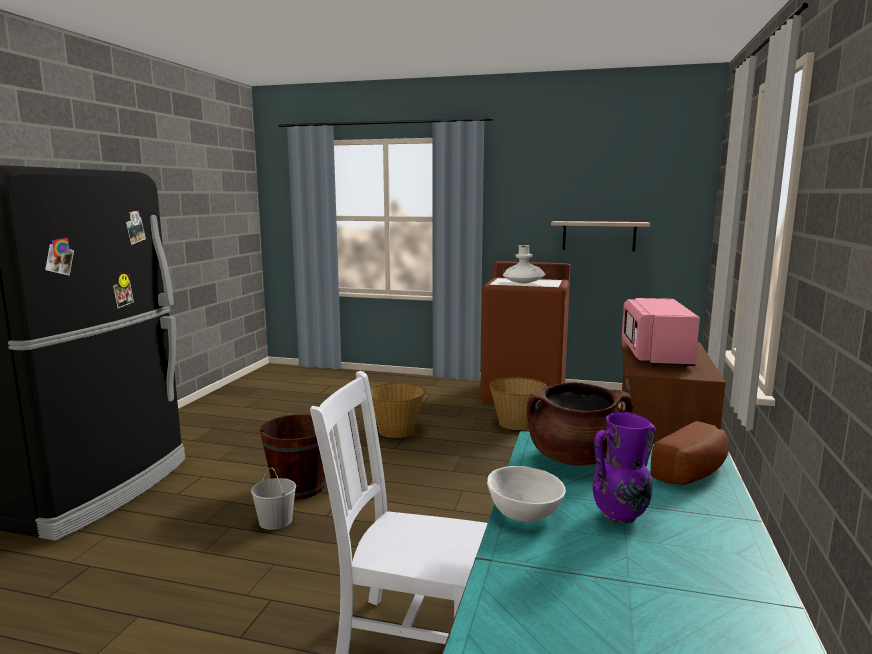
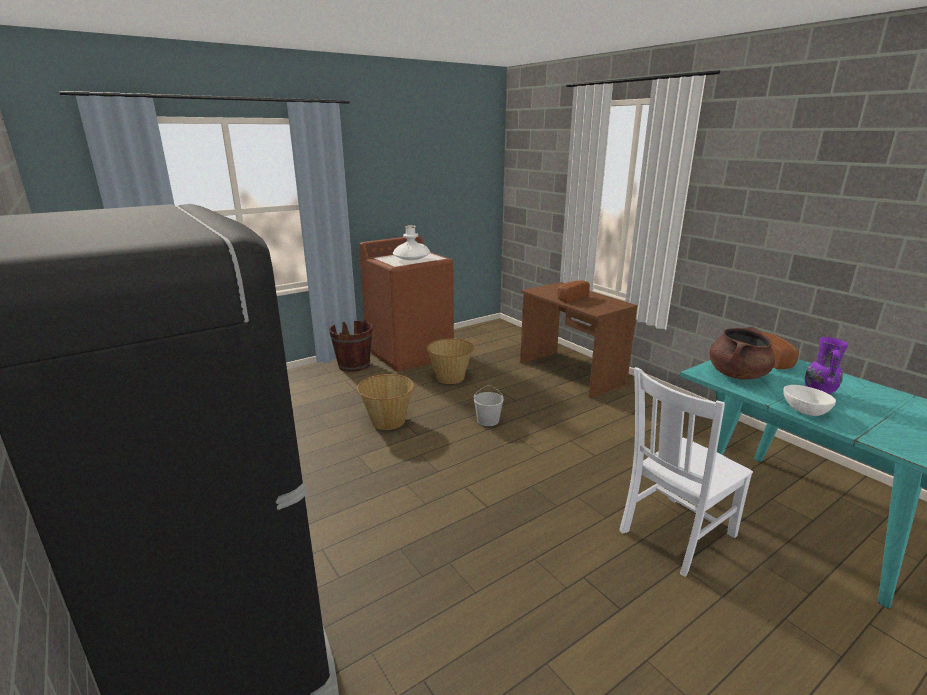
camera: 50 degrees left, 10 degrees up
(276, 521) = (467, 534): white bucket -> white bucket (488, 420)
(299, 487) = (423, 502): brown bucket -> brown bucket (354, 365)
(599, 236) = (435, 209): shelf -> none
(655, 355) = (570, 298): pink microwave -> bread

